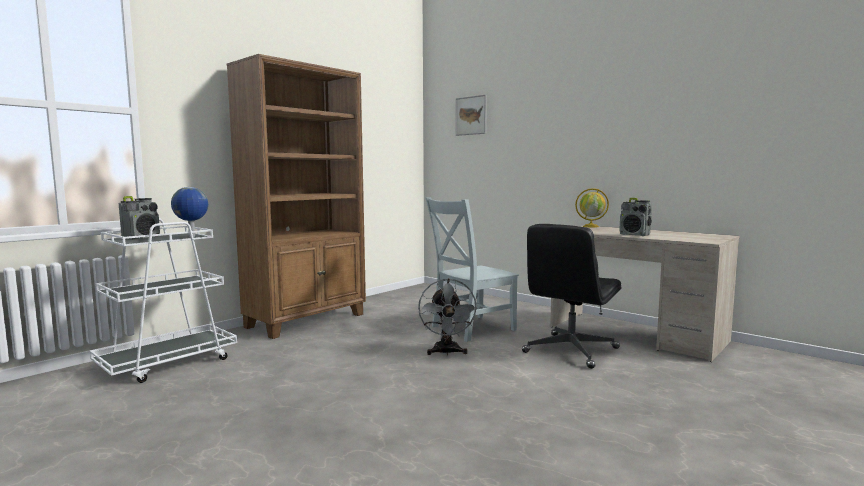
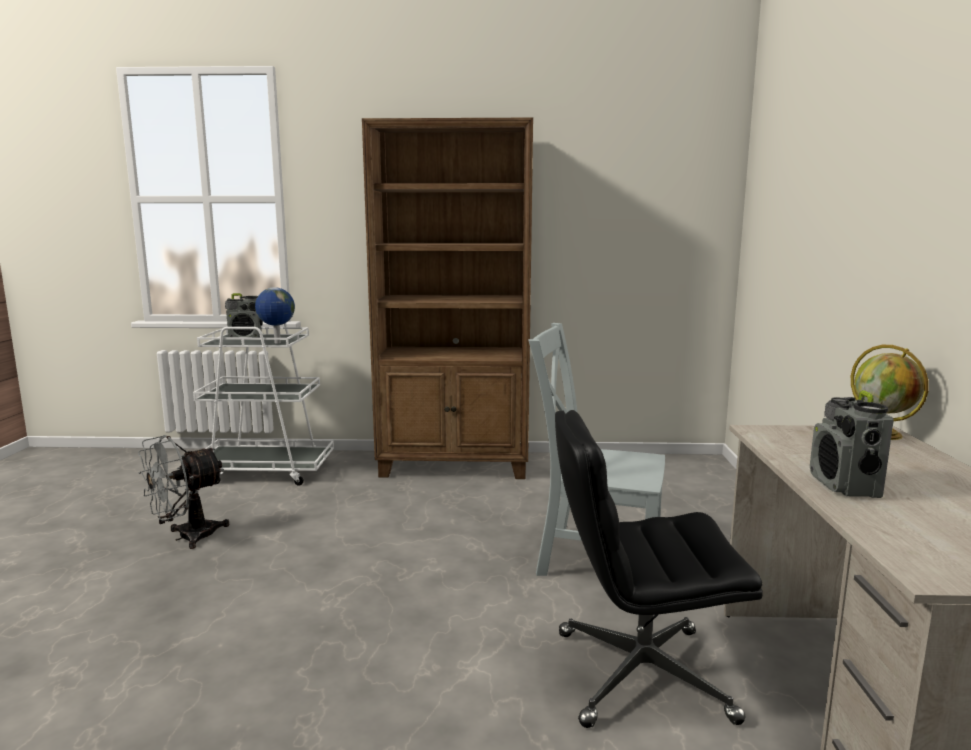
camera: 50 degrees right, 5 degrees up
(446, 352) = (474, 578): grey fan -> grey fan (187, 537)
(471, 115) = (788, 163): picture -> none

